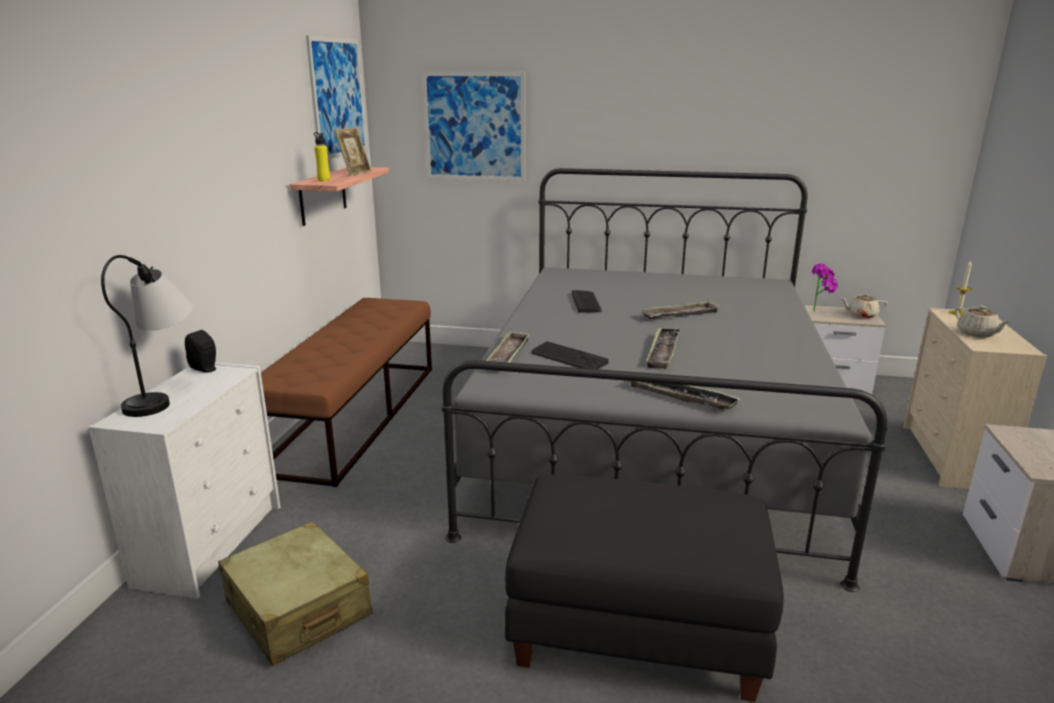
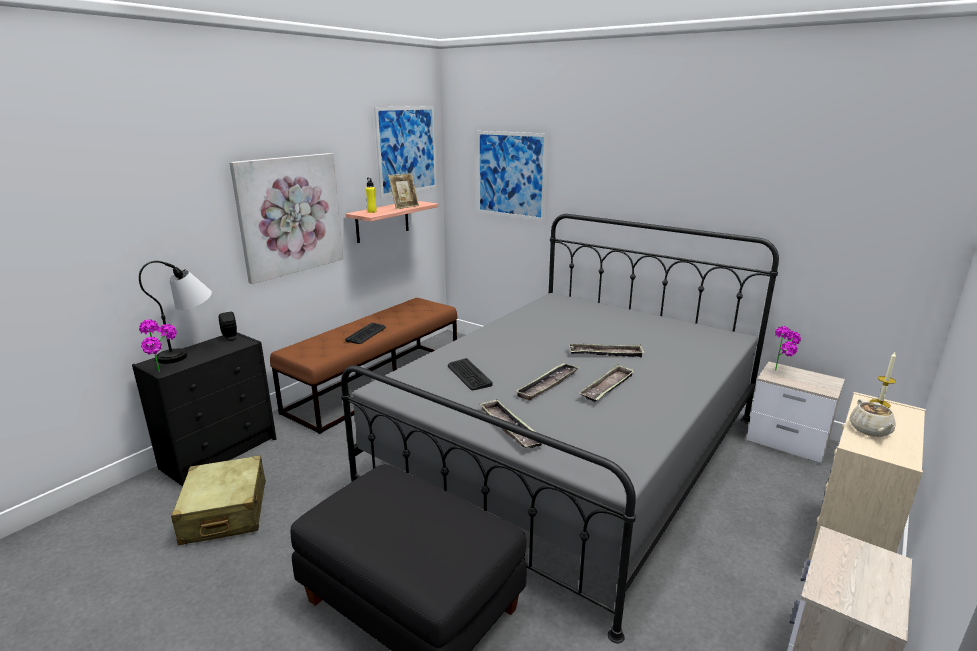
camera: 25 degrees right, 0 degrees up
(164, 425) = (165, 372): none -> potted plant
(212, 543) = (221, 452): white dresser -> black dresser
(238, 187) = (290, 215): none -> picture
(508, 355) = (429, 364): tray -> tray (607, 387)
(586, 302) = (543, 329): keyboard -> keyboard (366, 334)
(861, 315) = (822, 383): beige teapot -> none

